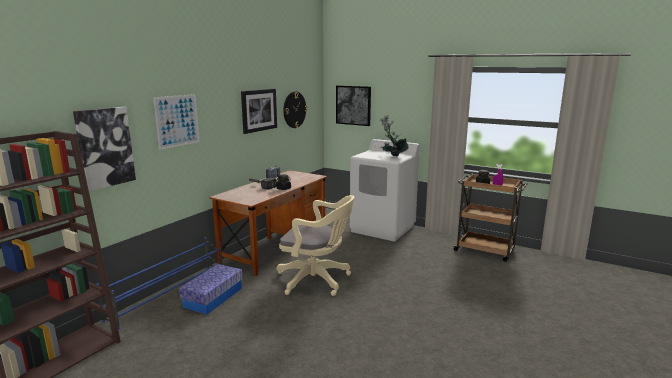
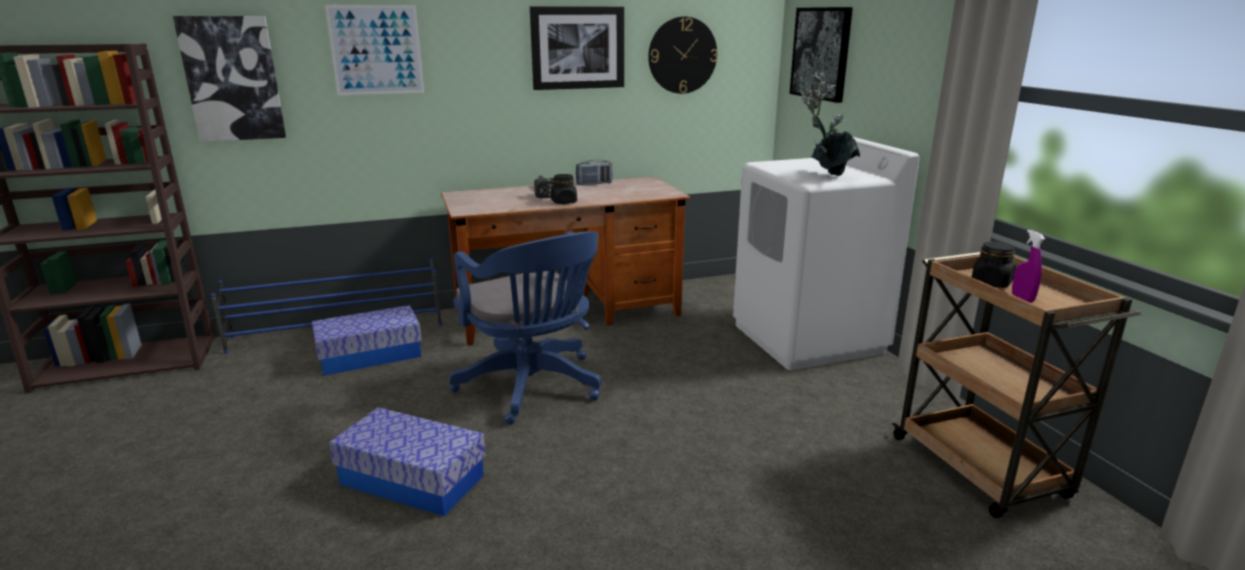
camera: 40 degrees right, 5 degrees up
(317, 280) = (533, 387): beige office chair -> blue office chair
(334, 329) = (412, 480): none -> storage box

